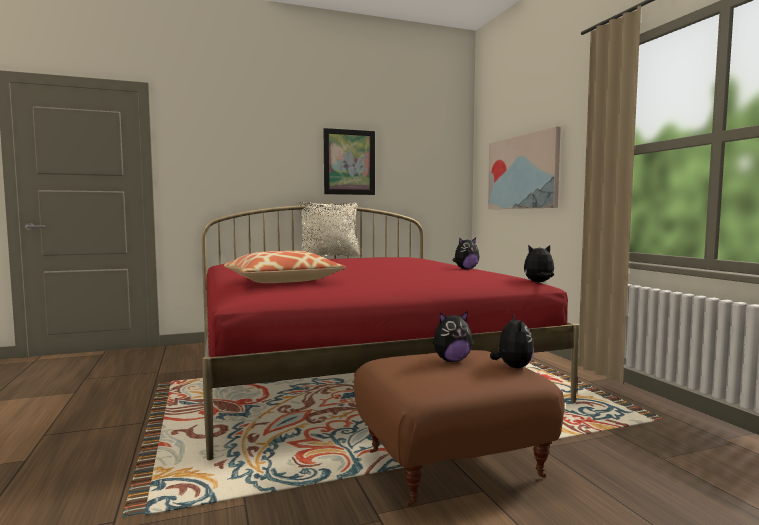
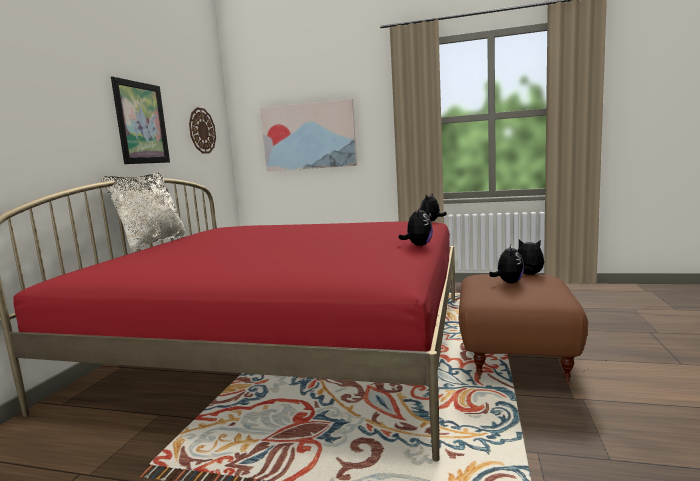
camera: 55 degrees left, 5 degrees up
(282, 281) = (331, 262): pillow -> none
(427, 168) = (202, 131): none -> wall clock
(466, 269) = (355, 223): plush toy -> plush toy (418, 245)

